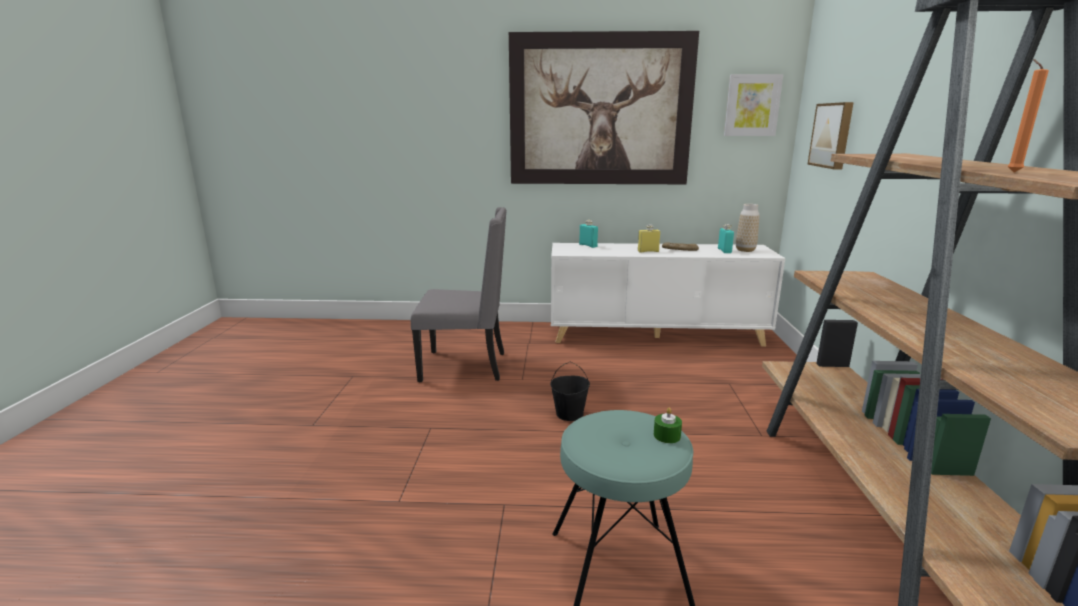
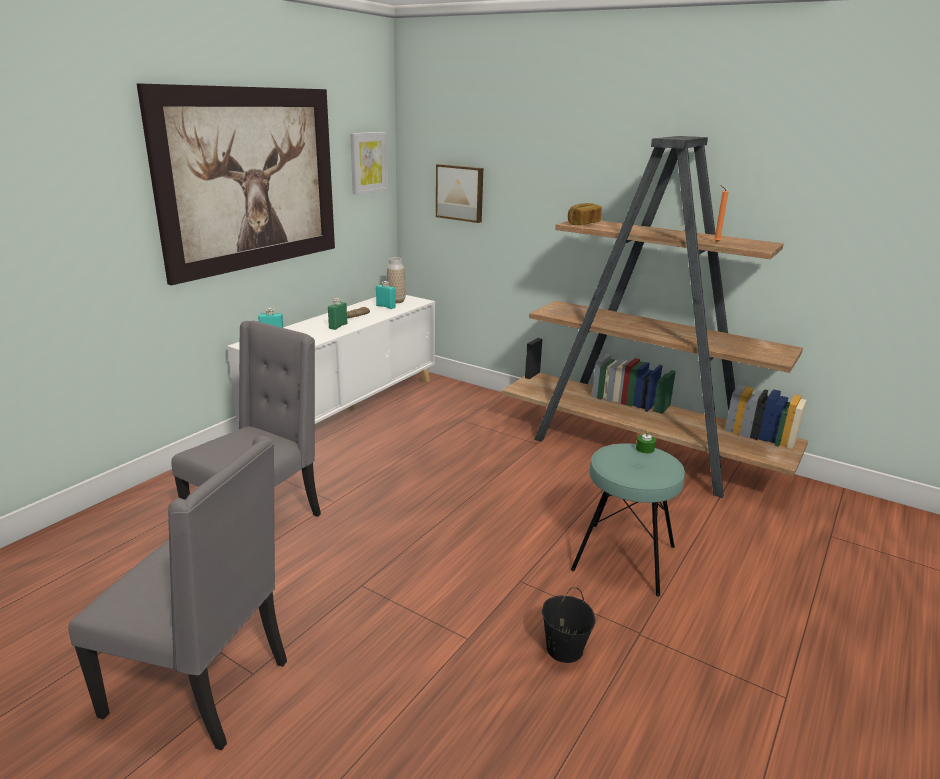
camera: 60 degrees left, 5 degrees up
(293, 414) = (203, 687): none -> grey chair
(569, 414) = (426, 502): black bucket -> black bucket (564, 649)
(648, 251) = (338, 326): yellow bottle -> green bottle
(875, 155) = (583, 223): none -> bread

